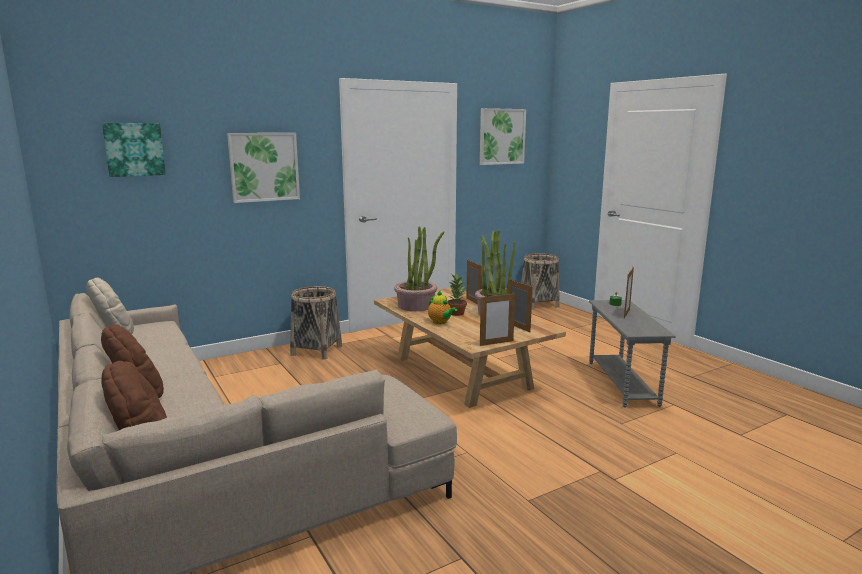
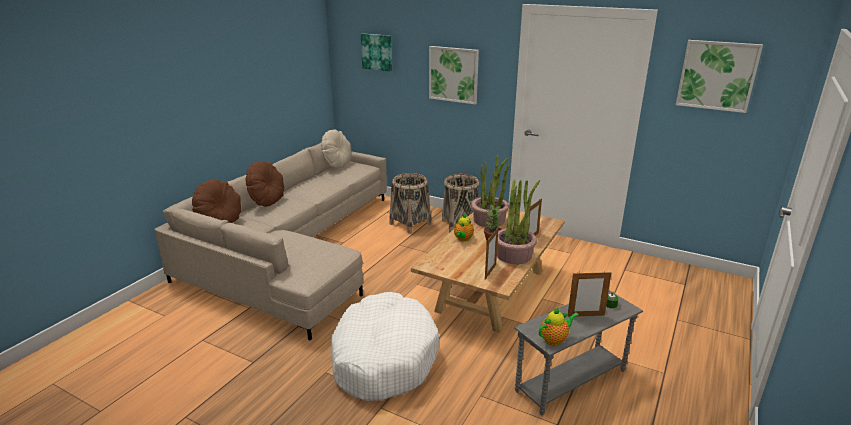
camera: 60 degrees right, 10 degrees up
(496, 343) = (441, 272): picture frame -> none
(527, 456) = (383, 357): none -> white dog bed
(539, 304) = (722, 283): basket -> basket (410, 224)
(655, 329) = (555, 339): none -> teapot

